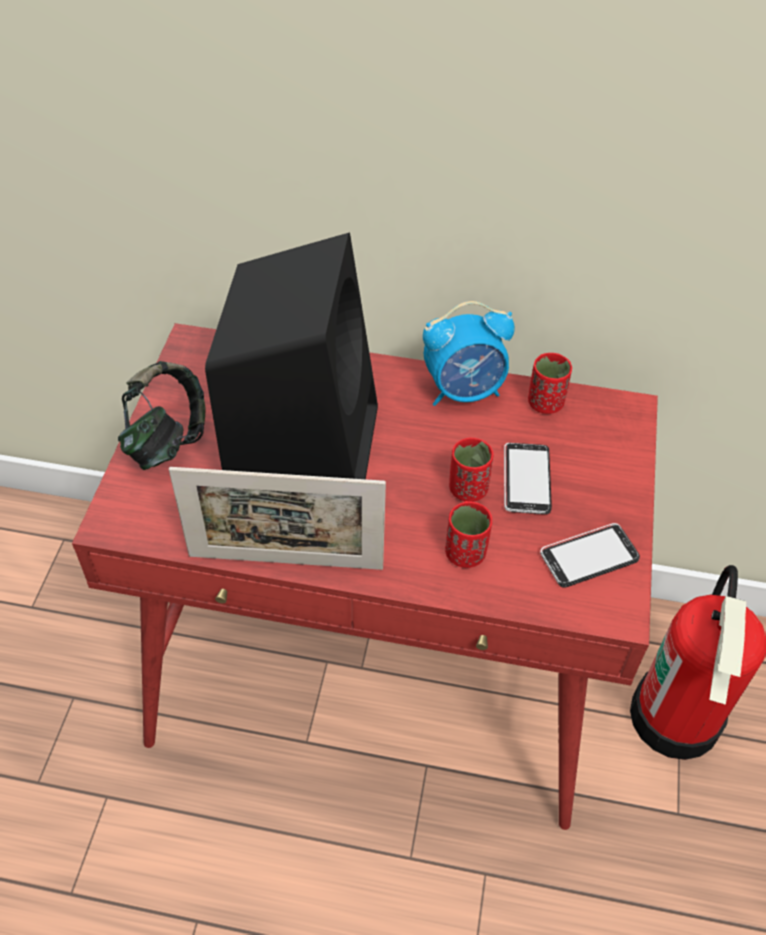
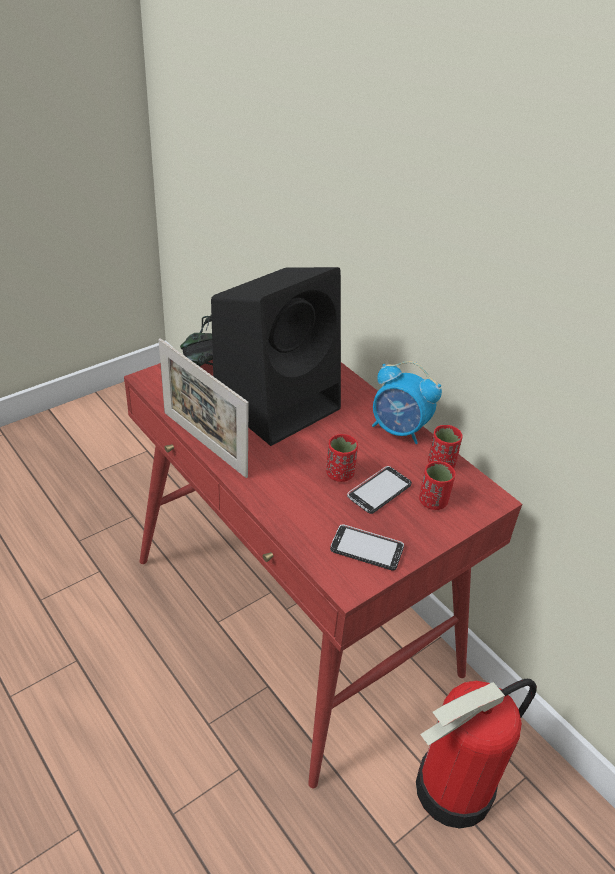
camera: 40 degrees right, 10 degrees down
(465, 553) = (298, 500): red cup -> red cup (433, 501)

